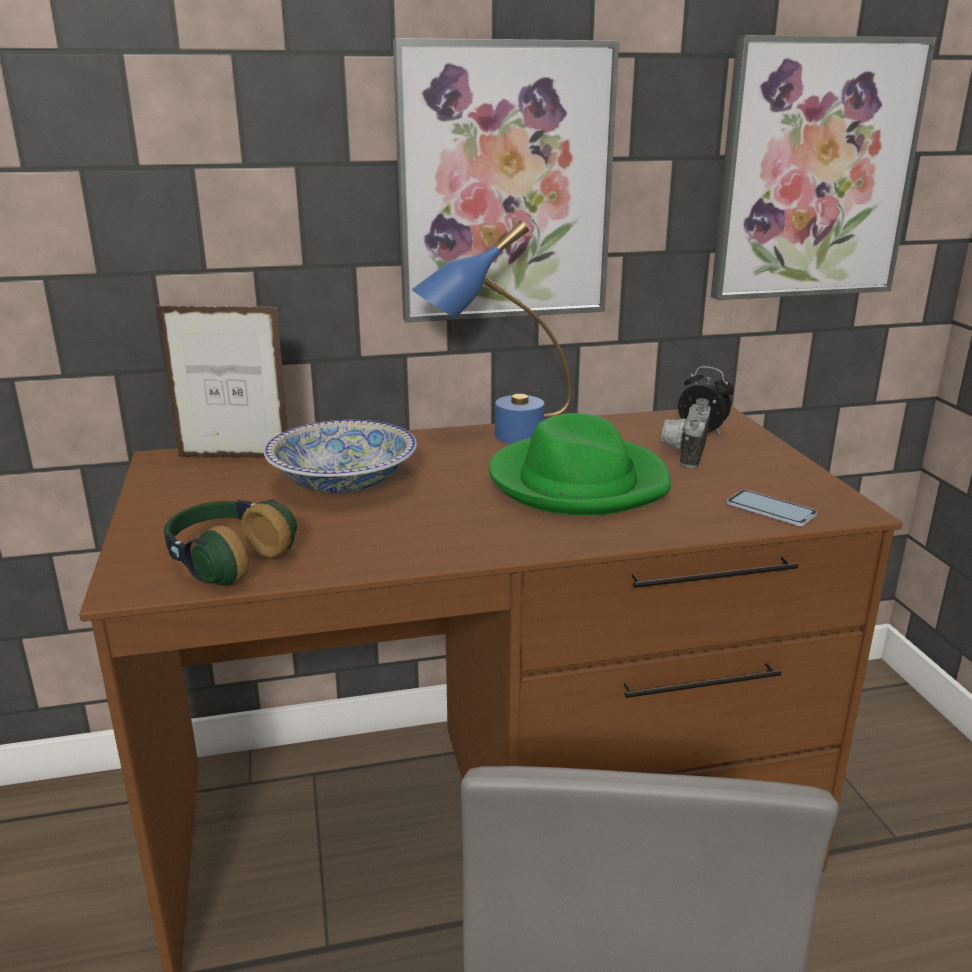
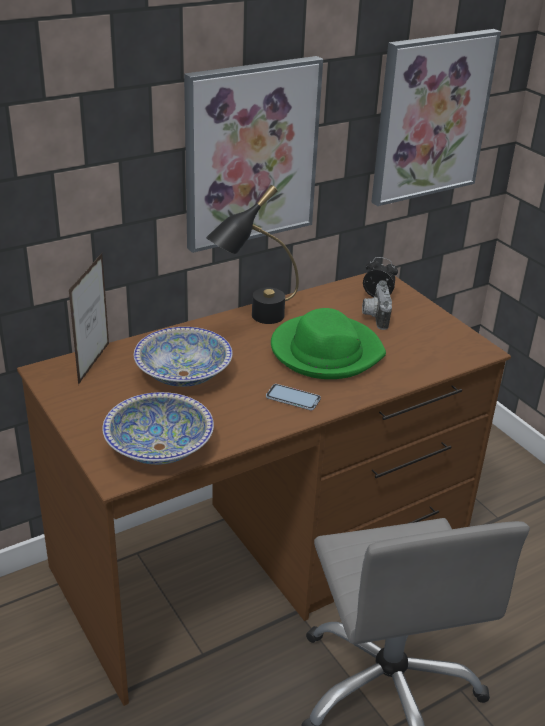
camera: 20 degrees left, 10 degrees up
(227, 560) = (159, 447): headphones -> bowl
(234, 458) = (94, 363): picture frame -> picture frame turned 120 degrees clockwise
(495, 438) = (254, 320): blue table lamp -> black table lamp
(771, 509) = (441, 357): phone -> phone (293, 398)

